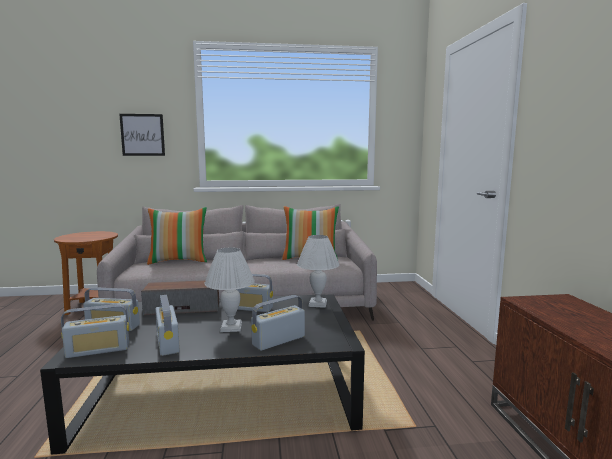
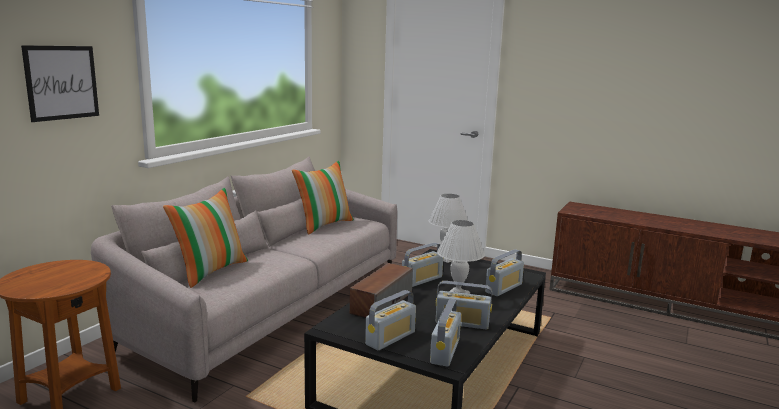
camera: 55 degrees left, 5 degrees up
(278, 340) = (504, 288): radio -> radio turned 135 degrees counterclockwise

